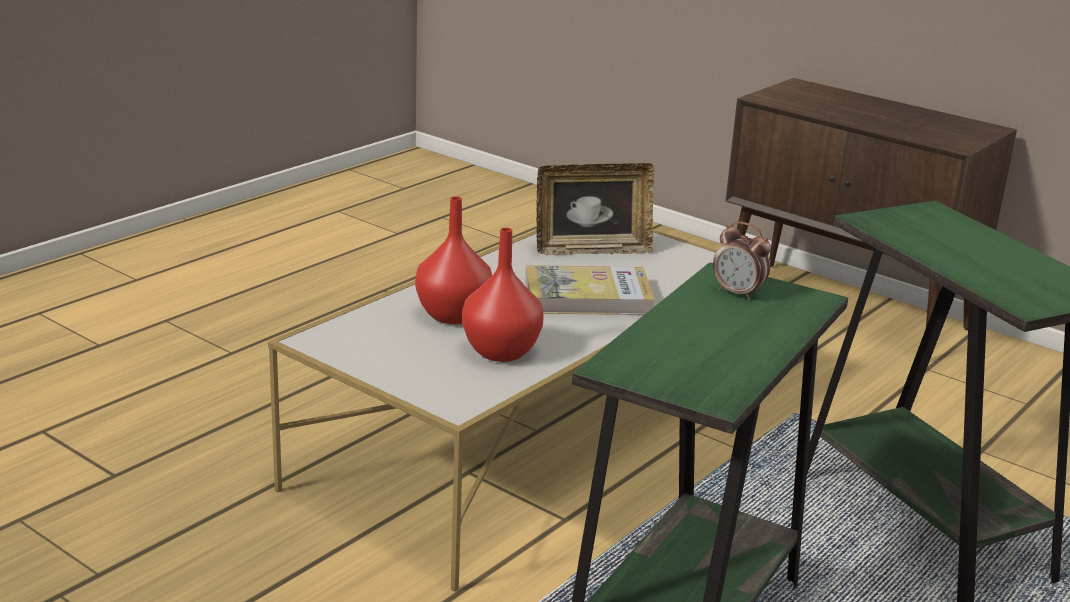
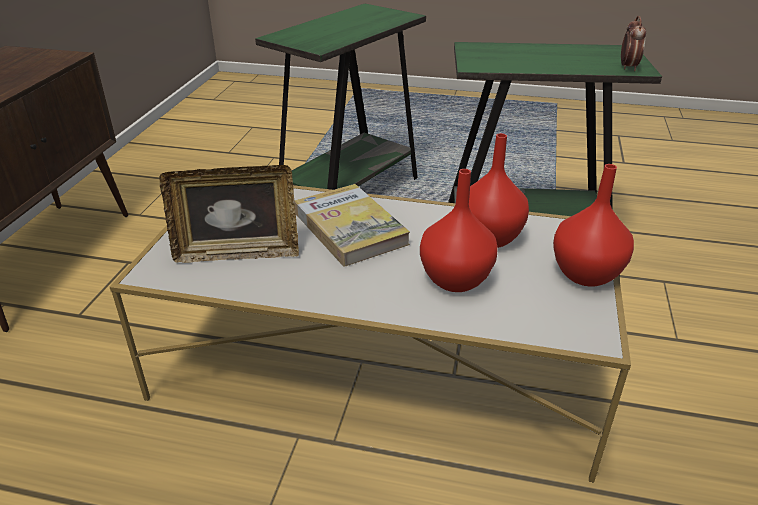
camera: 115 degrees left, 10 degrees up
(389, 371) = (584, 274): none -> red vase
(592, 250) = (237, 253): picture frame -> picture frame turned 120 degrees clockwise
(738, 293) = (495, 59): alarm clock -> alarm clock (628, 67)

